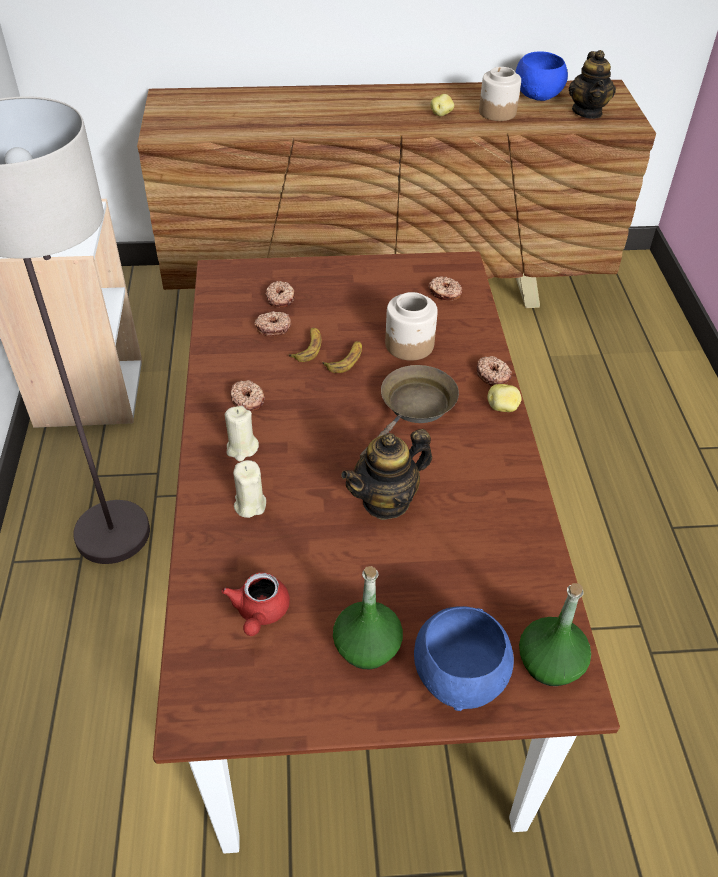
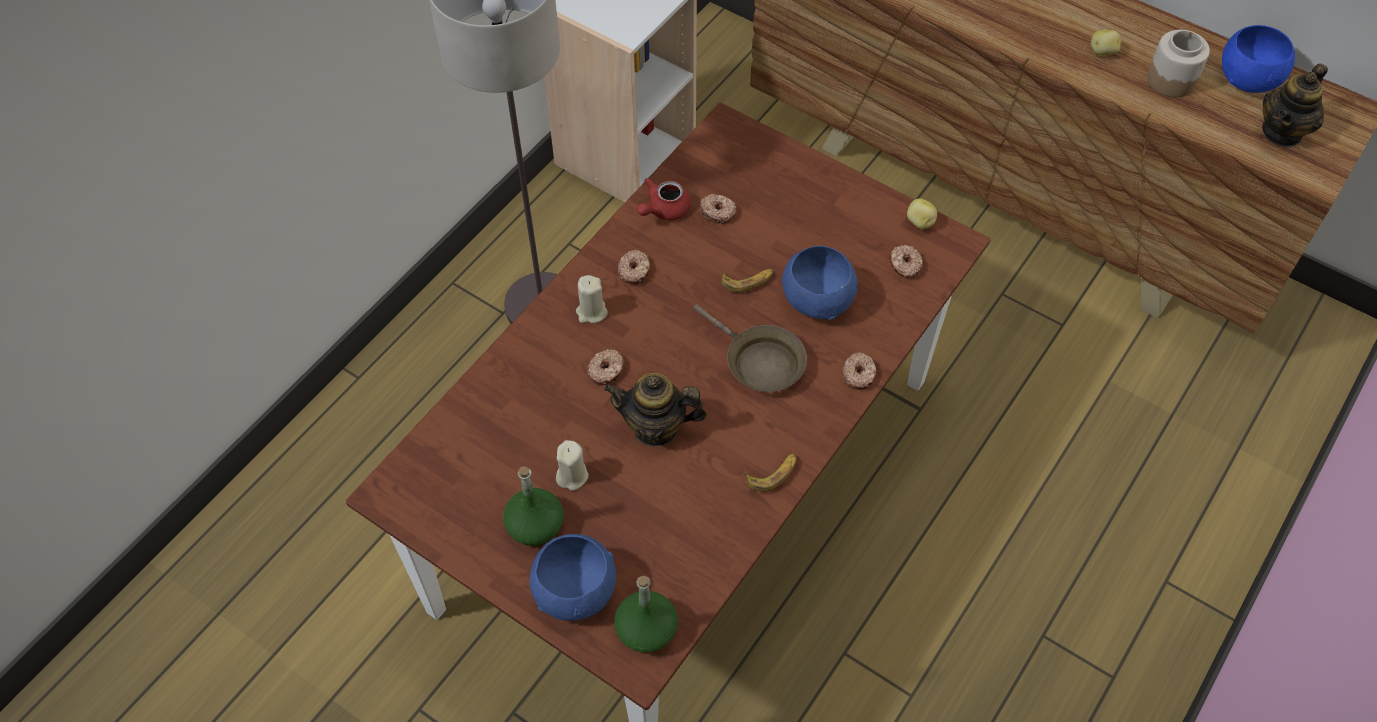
camera: 40 degrees right, 10 degrees up
(250, 504) = (555, 363): beige candle -> beige candle (572, 475)
(259, 613) = (488, 451): red teapot -> red teapot (663, 210)
(281, 298) = (752, 185): donut -> donut (606, 371)
(308, 348) = (728, 250): banana -> banana (773, 474)
(409, 345) = (816, 300): jar -> blue bowl
(414, 408) = (759, 362): brown frying pan -> brown frying pan turned 60 degrees clockwise
(502, 408) = (833, 411): potato -> potato (920, 223)

